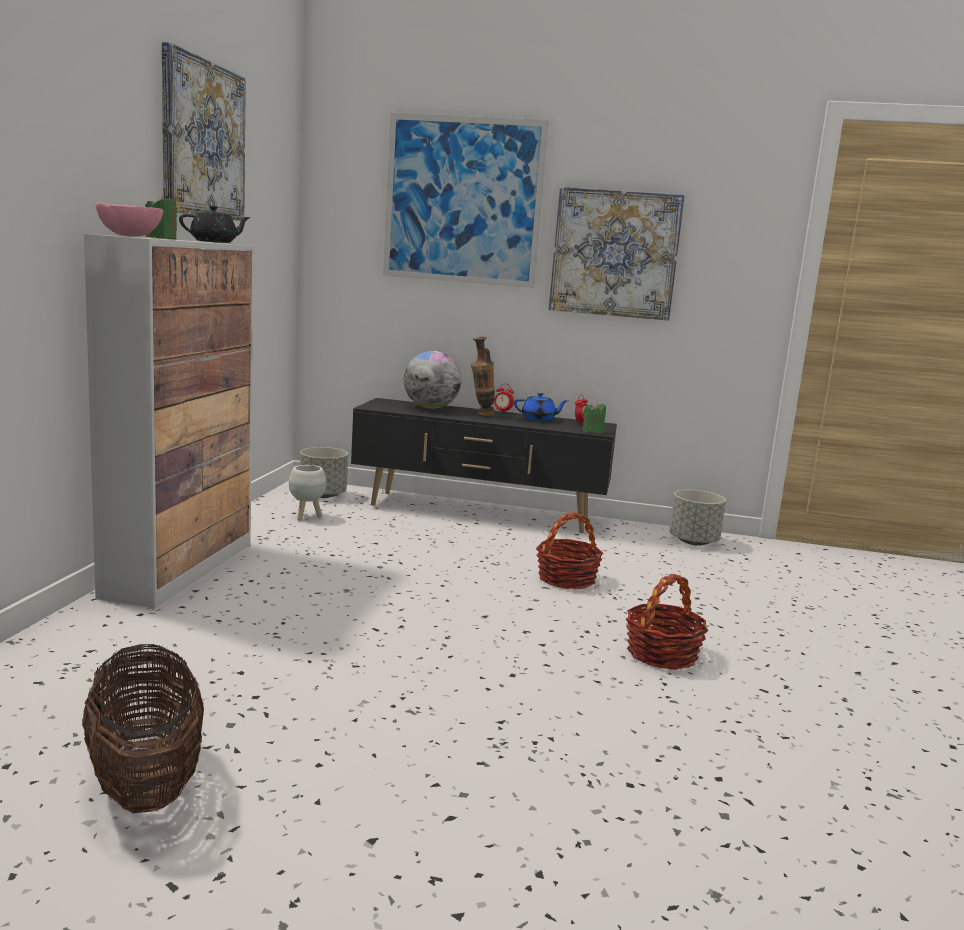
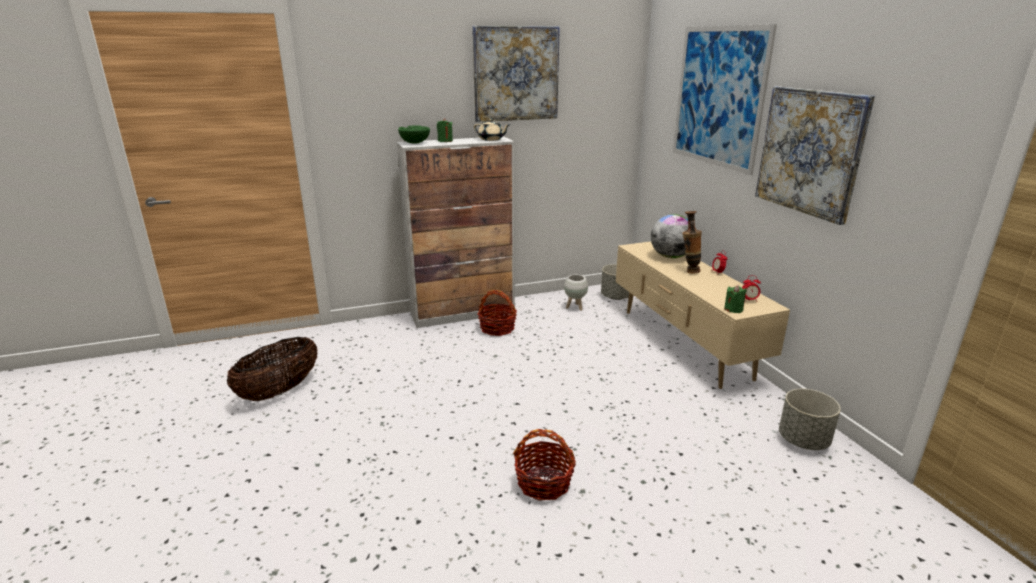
camera: 60 degrees right, 10 degrees up
(129, 236) = (414, 143): pink bowl -> green bowl
(214, 242) = (491, 139): black teapot -> beige teapot
(480, 513) = (683, 344): black tv stand -> beige tv stand
(539, 419) = (726, 286): blue teapot -> none
(566, 579) = (617, 410): basket -> basket (497, 328)

